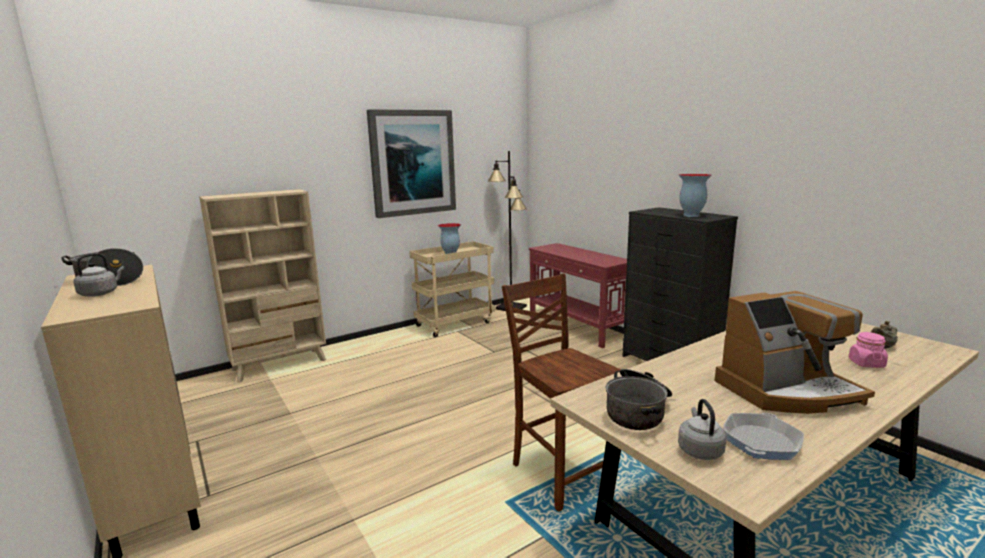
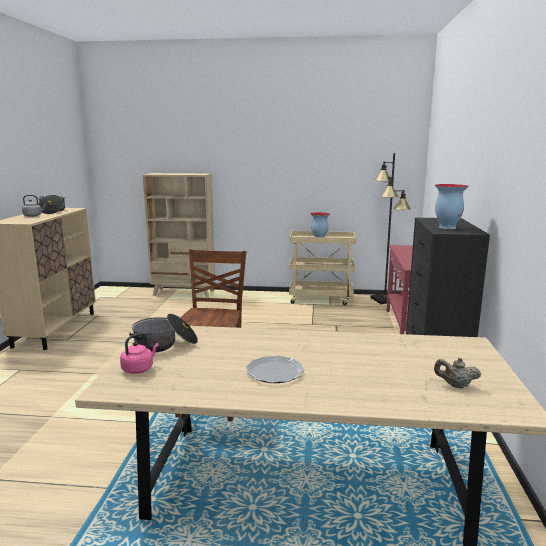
camera: 40 degrees right, 0 degrees up
(412, 163) = (303, 159): picture -> none
(699, 450) = (139, 369): grey kettle -> pink kettle
(761, 441) = (176, 381): frying pan -> none
(787, 391) = (275, 372): coffee machine -> plate
(866, 363) = (395, 386): pink jar -> none

